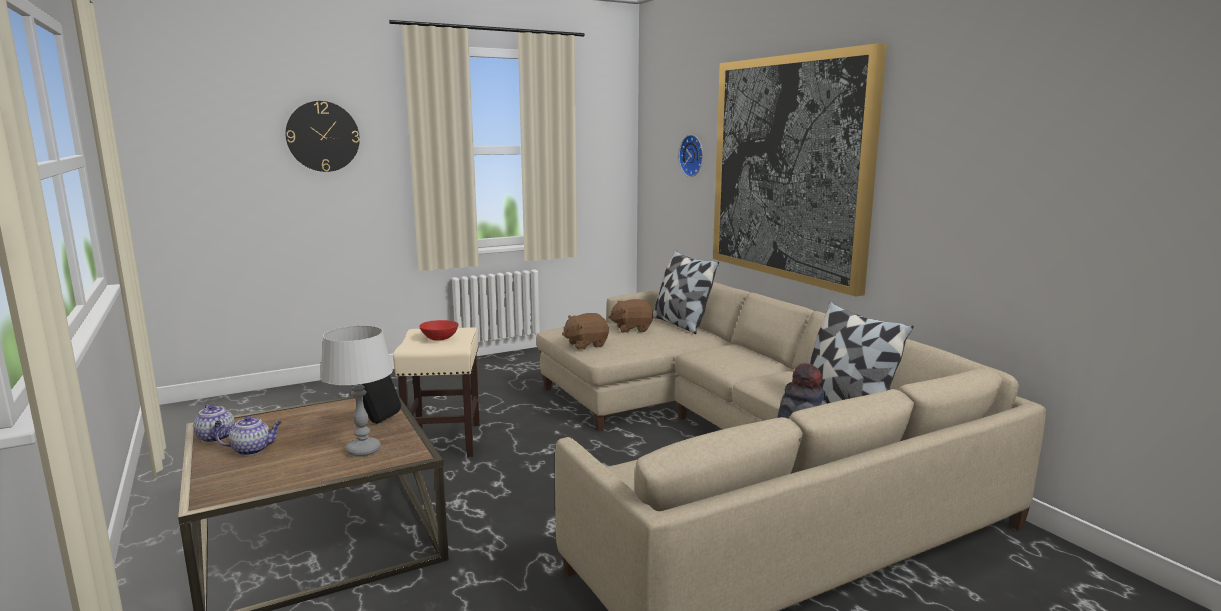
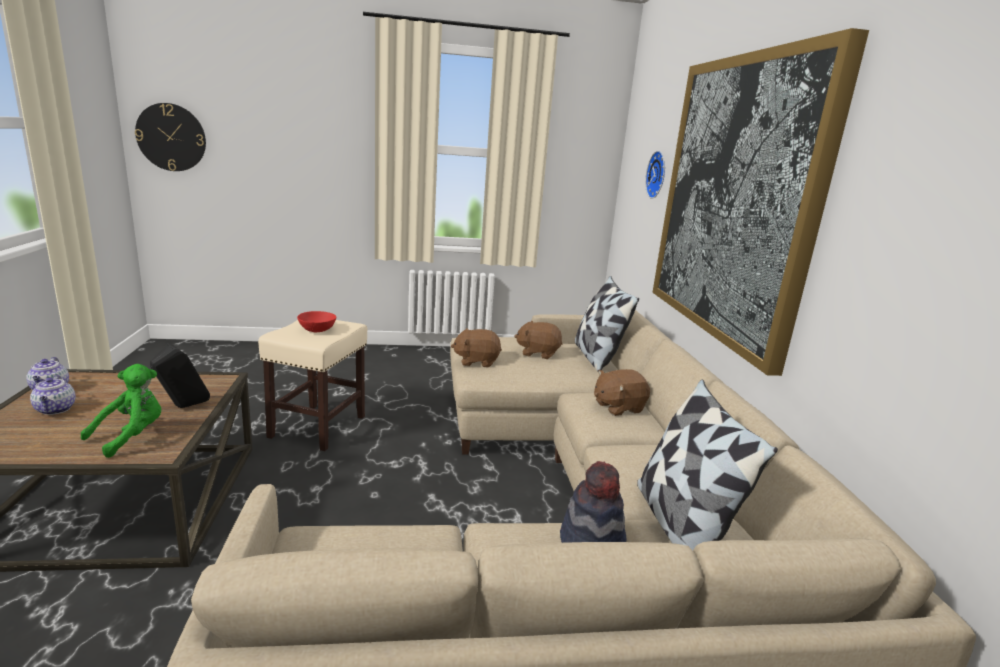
camera: 20 degrees right, 5 degrees up
(252, 449) = (56, 410): teapot -> teapot turned 60 degrees clockwise
(323, 136) = (299, 123): wall clock -> wall clock (171, 137)
(364, 450) = (131, 436): grey table lamp -> green plush toy
(733, 353) = (618, 407): none -> brown plush toy

